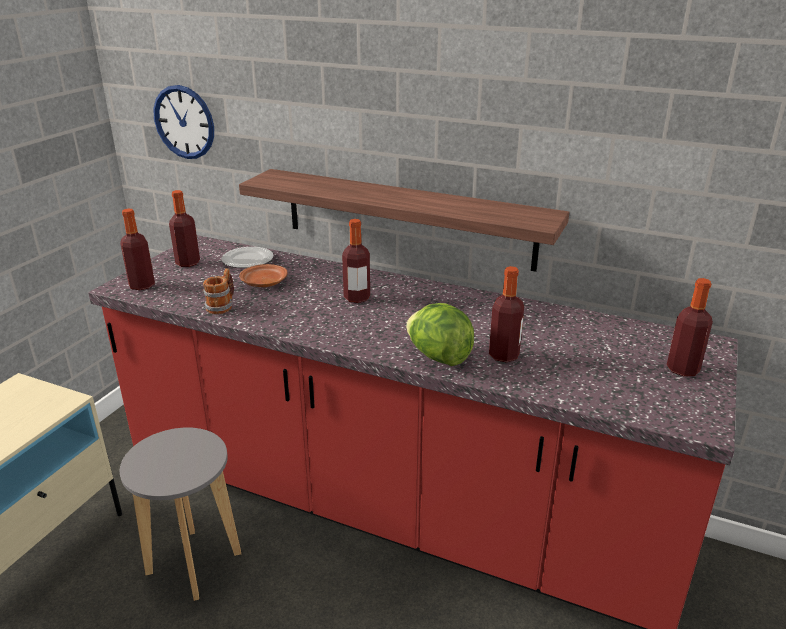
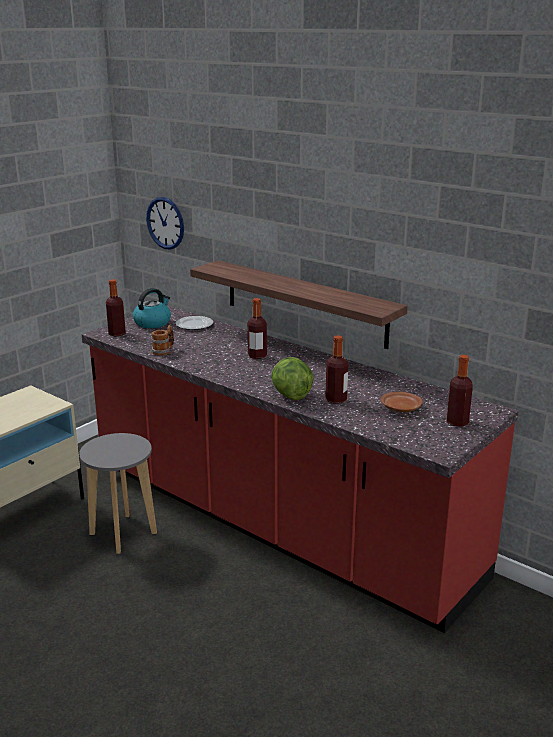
camera: 15 degrees right, 5 degrees down
(188, 263) = (152, 323): bottle -> kettle
(263, 283) = (198, 340): brown plate -> brown plate (400, 408)

